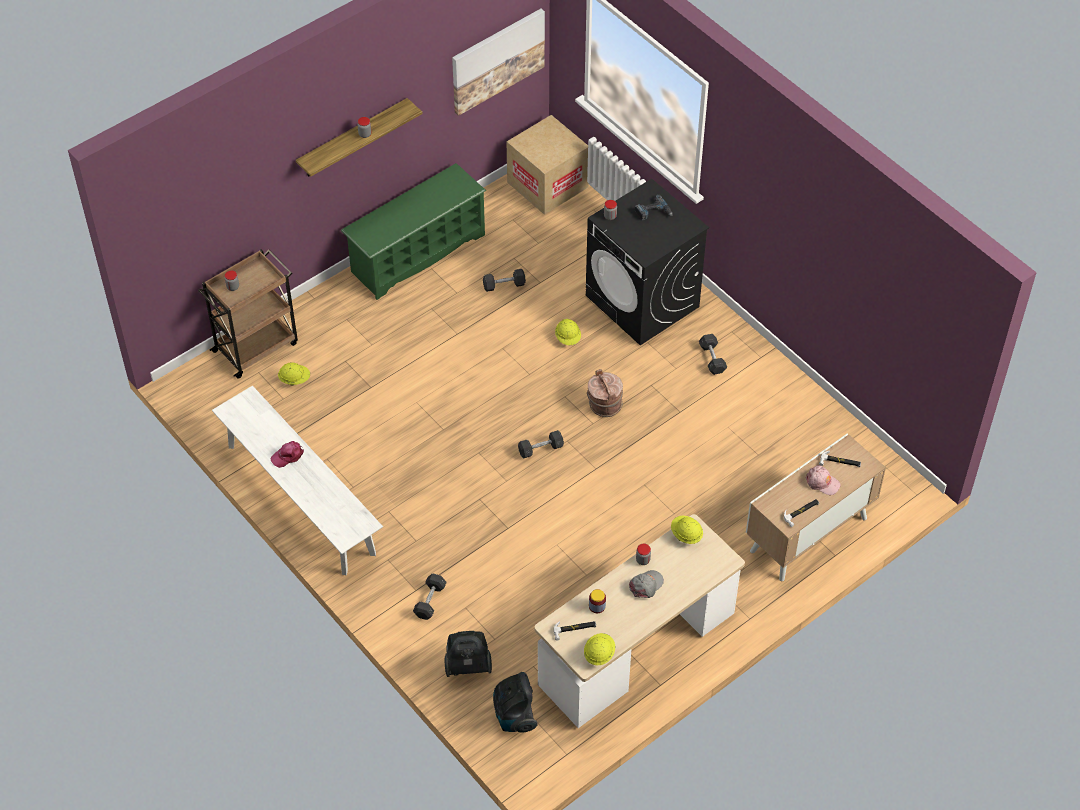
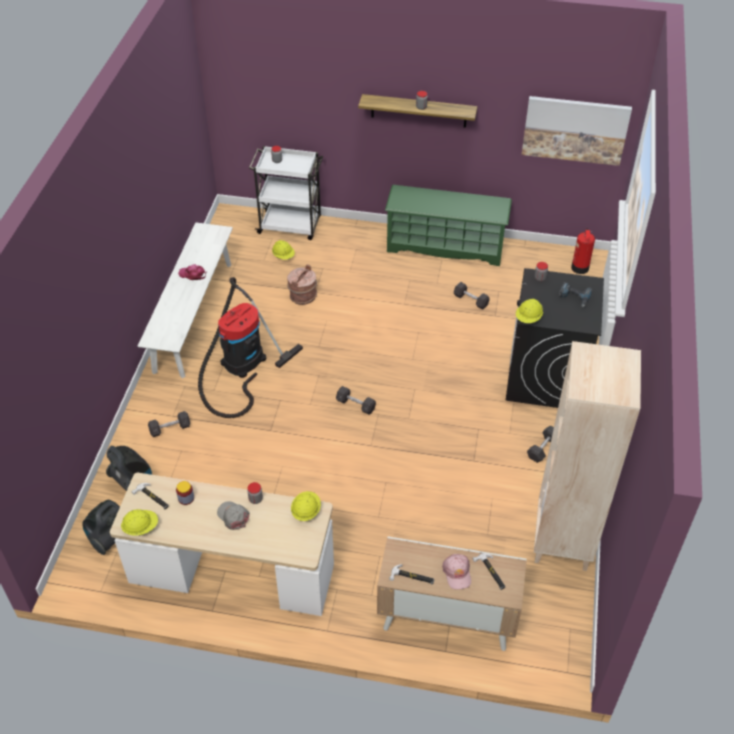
camera: 50 degrees right, 5 degrees down
(257, 346) = (290, 226): brown cart -> white cart
(405, 501) = (241, 365): none -> vacuum cleaner
(547, 184) = (580, 268): cardboard box -> fire extinguisher
(568, 338) = (466, 359): yellow hard hat -> yellow hard hat (528, 318)
(604, 405) = (431, 414): brown bucket -> brown bucket (302, 296)
(646, 585) = (233, 516): grey cap -> grey cap turned 135 degrees counterclockwise
(808, 413) = (563, 541): none -> beige bookcase

